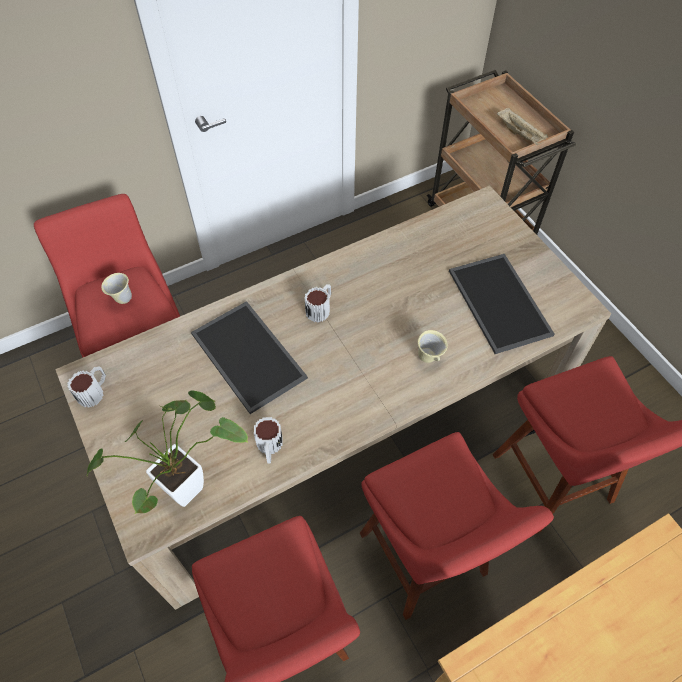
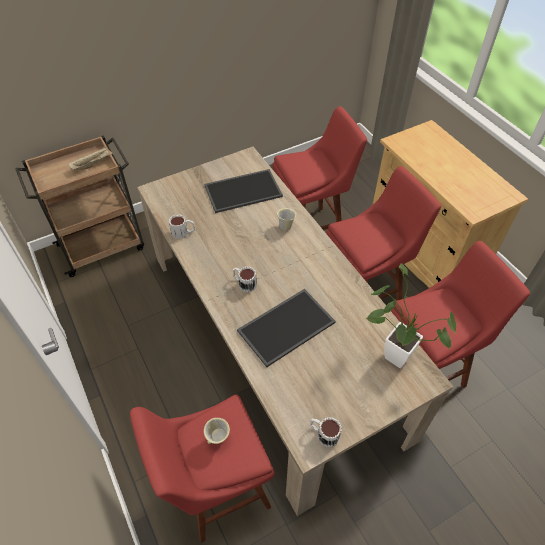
camera: 90 degrees left, 5 degrees down
(269, 448) = (359, 309): mug -> mug (183, 232)

